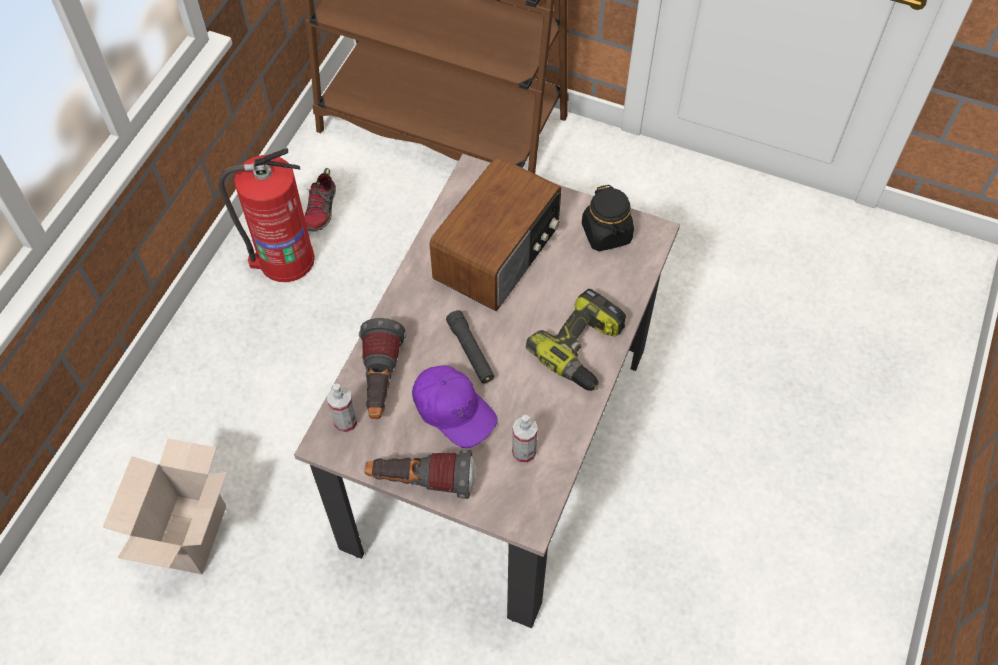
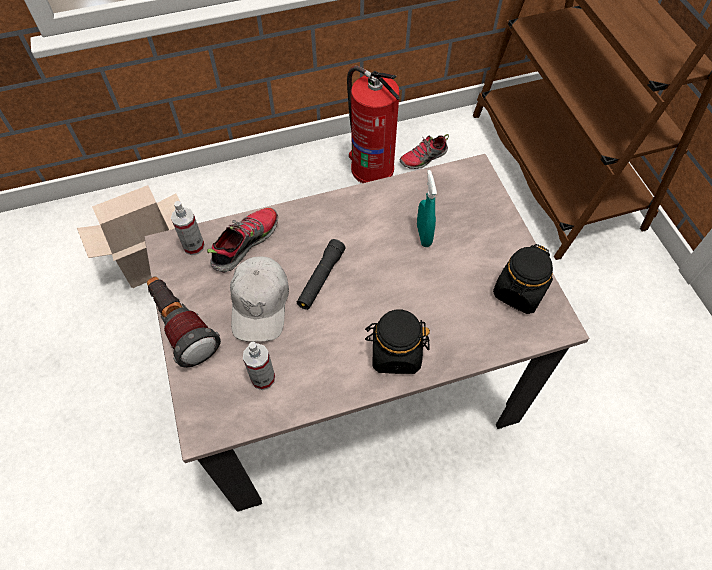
camera: 50 degrees right, 0 degrees up
(381, 382) = (245, 243): flashlight -> shoe
(453, 410) = (260, 304): purple cap -> white cap
(499, 254) = (423, 235): radio -> turquoise spray bottle
(583, 349) = (395, 353): power drill -> black jar

